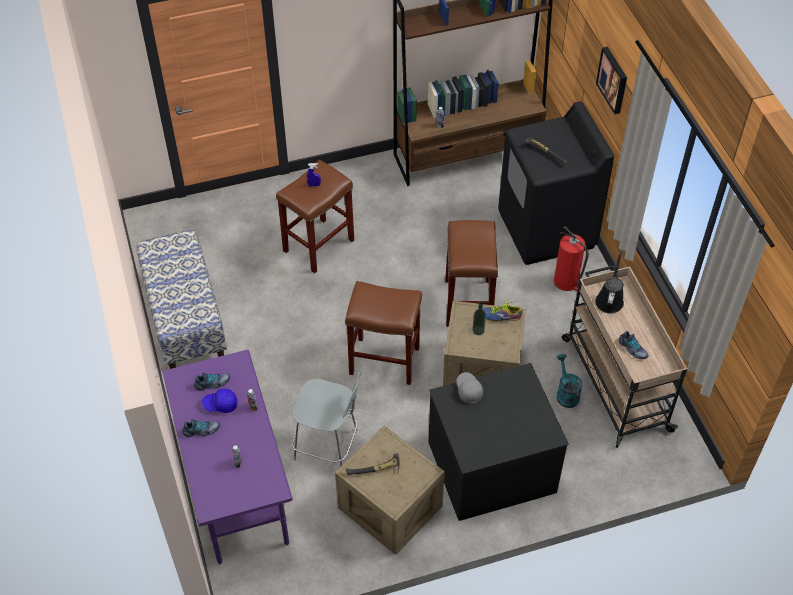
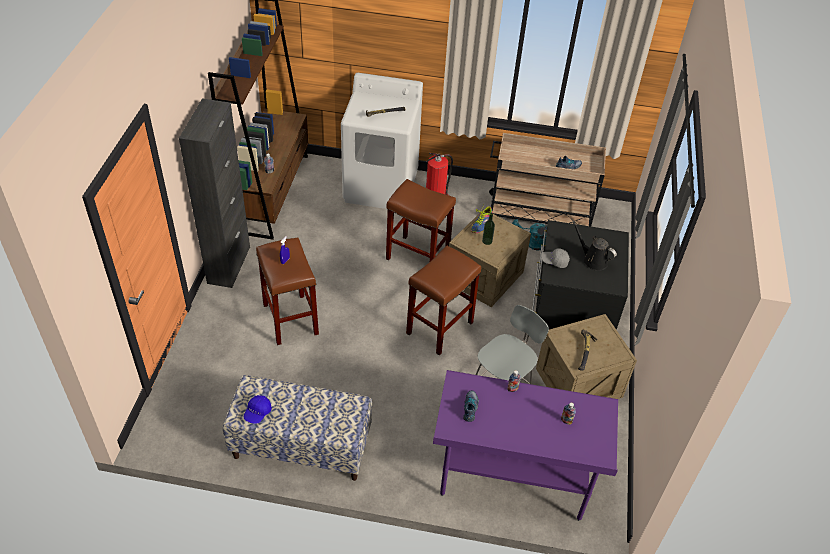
camera: 65 degrees left, 5 degrees down
(201, 431) = (518, 435): shoe -> none
(220, 404) = (497, 410): blue cap -> blue cap (257, 413)
(352, 172) = (229, 265): none -> black cabinet
(547, 230) = (381, 186): black washing machine -> white washing machine
(610, 299) = (519, 157): black watering can -> black watering can (593, 260)
(613, 80) = (398, 25): picture -> none

